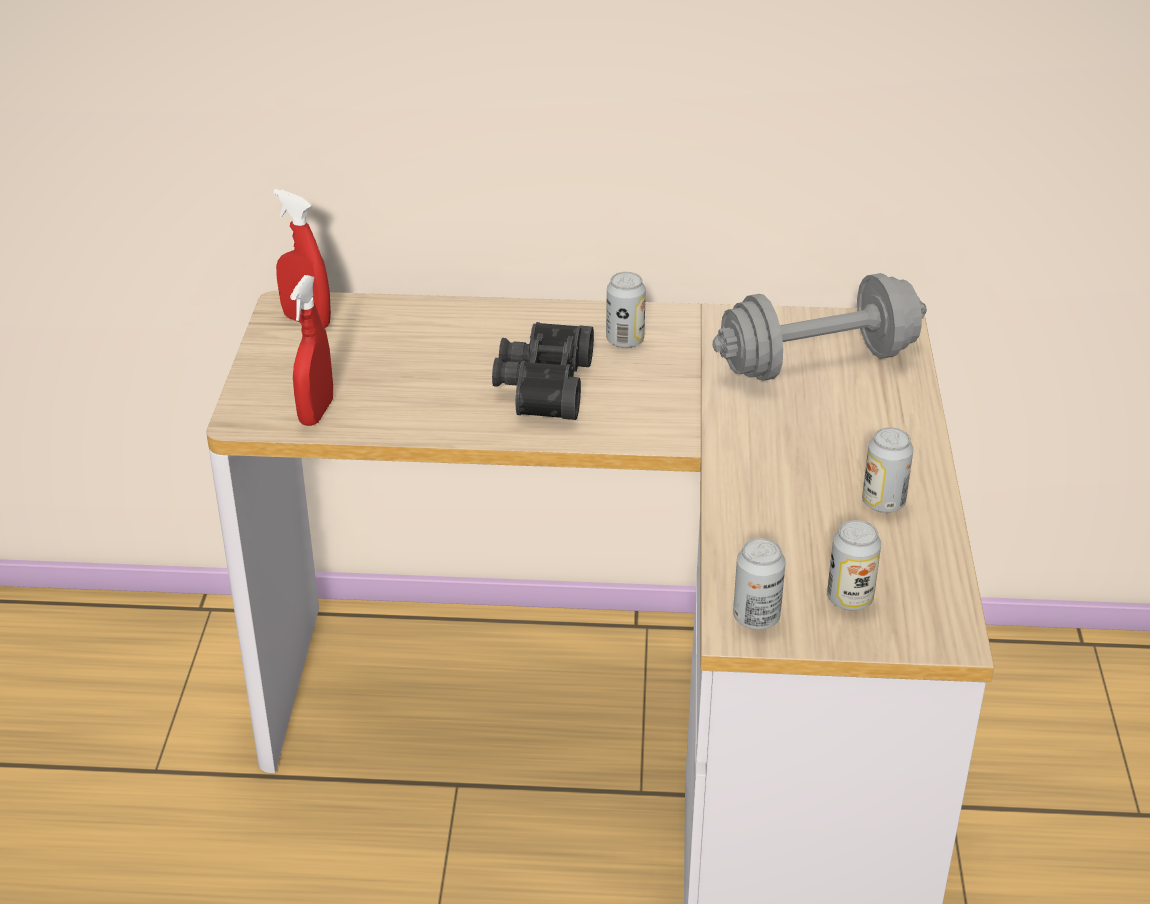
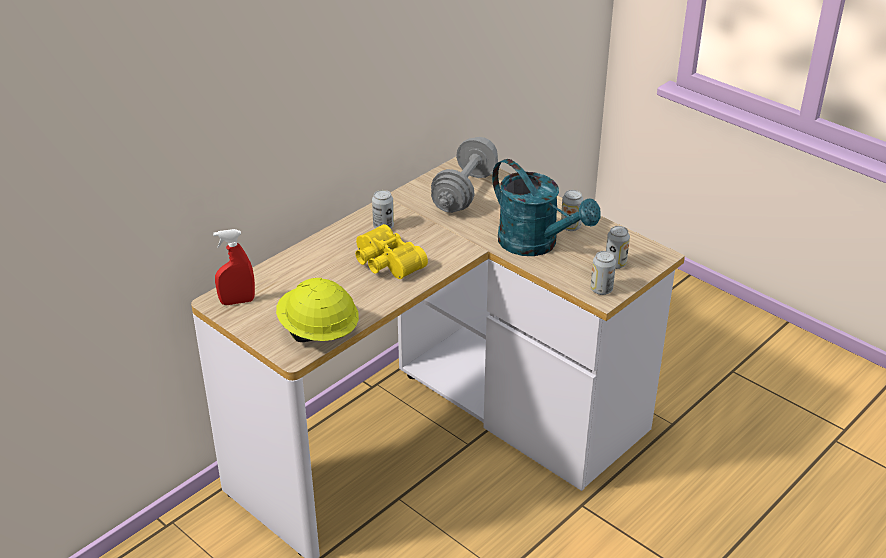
camera: 50 degrees left, 0 degrees up
(316, 412) = (318, 332): red spray bottle -> yellow hard hat
(541, 385) = (385, 263): black binoculars -> yellow binoculars
(782, 493) = (536, 244): none -> turquoise watering can

